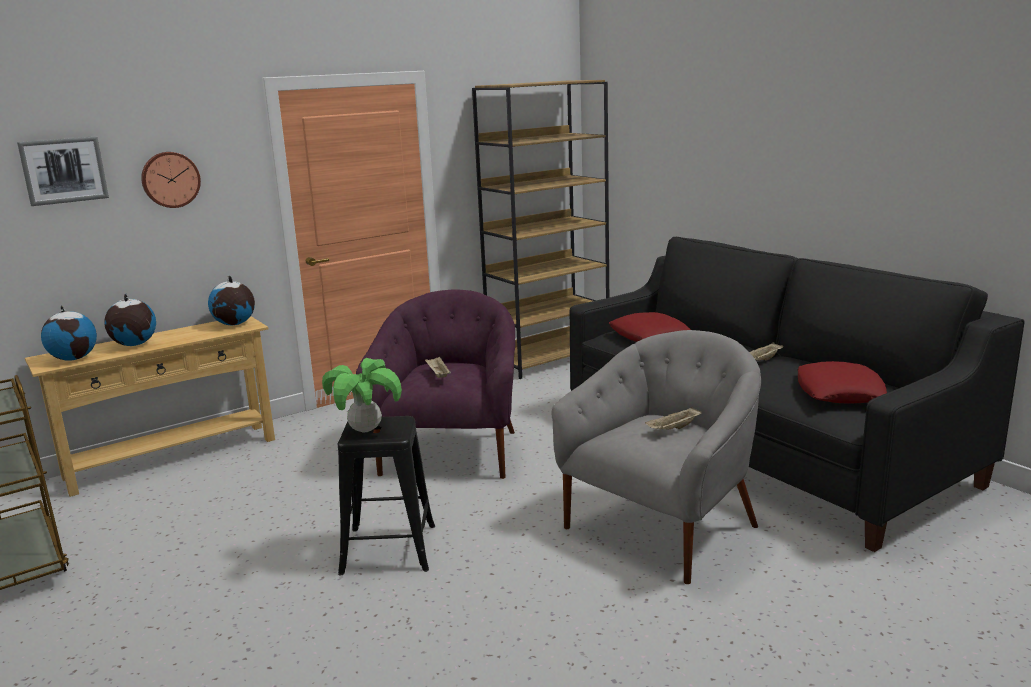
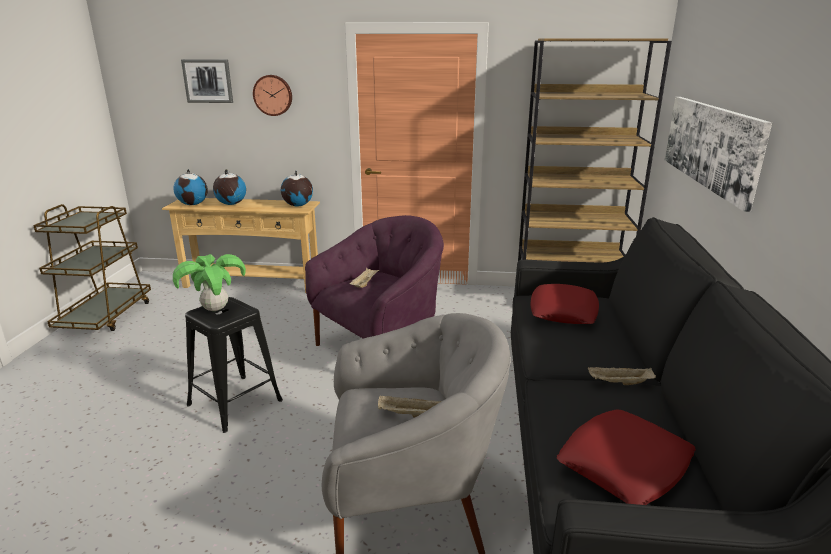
camera: 40 degrees right, 5 degrees up
(685, 168) = (710, 145): none -> picture

